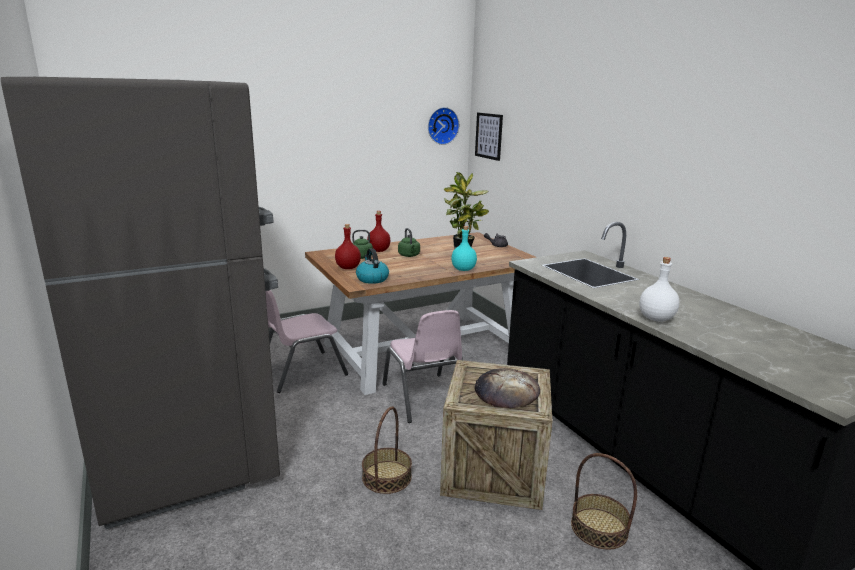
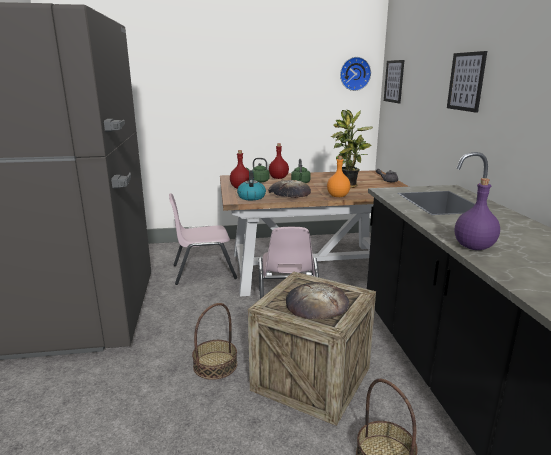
camera: 20 degrees right, 0 degrees up
(409, 270) = (289, 193): none -> bread
(464, 269) = (338, 196): turquoise bottle -> orange bottle
(589, 148) = (466, 81): none -> picture
(655, 319) = (473, 247): white bottle -> purple bottle

